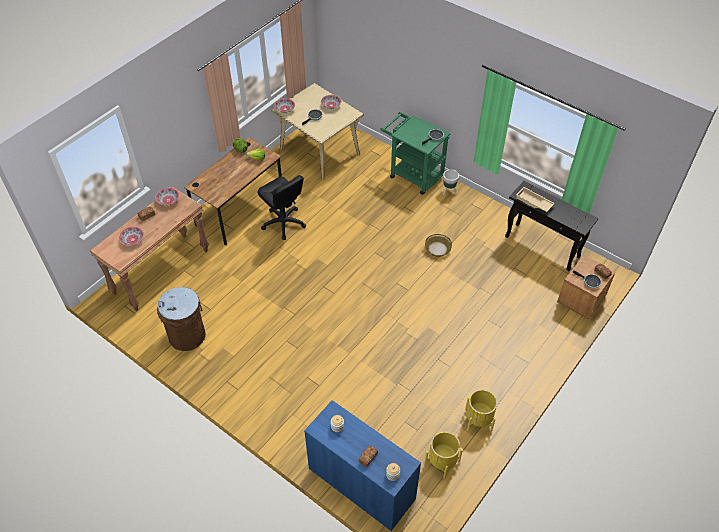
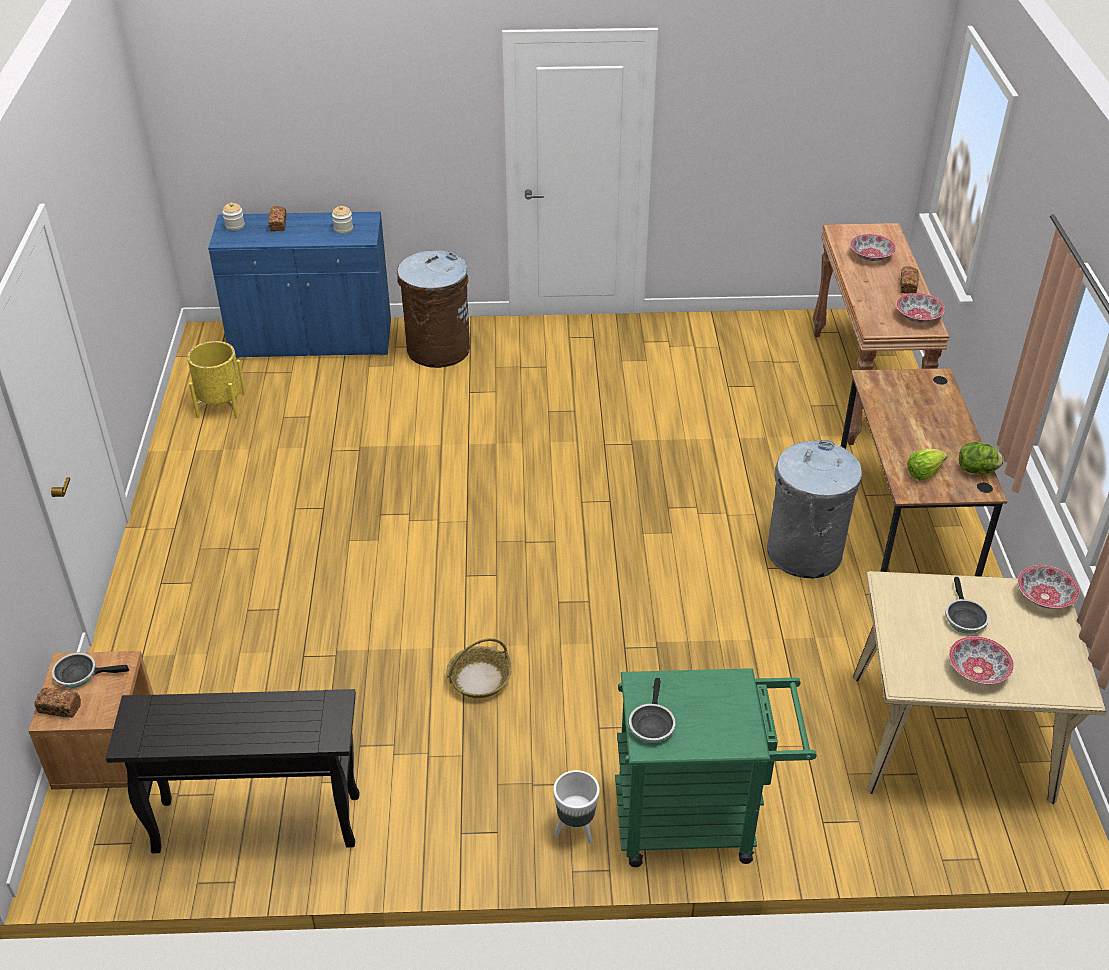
camera: 140 degrees right, 10 degrees down
(187, 336) = (709, 347): brown trash can -> brown trash can (437, 349)
(283, 223) = (803, 553): black office chair -> grey trash can
(478, 420) = (199, 470): yellow planter -> none
(533, 202) = (287, 706): beige tray -> none

